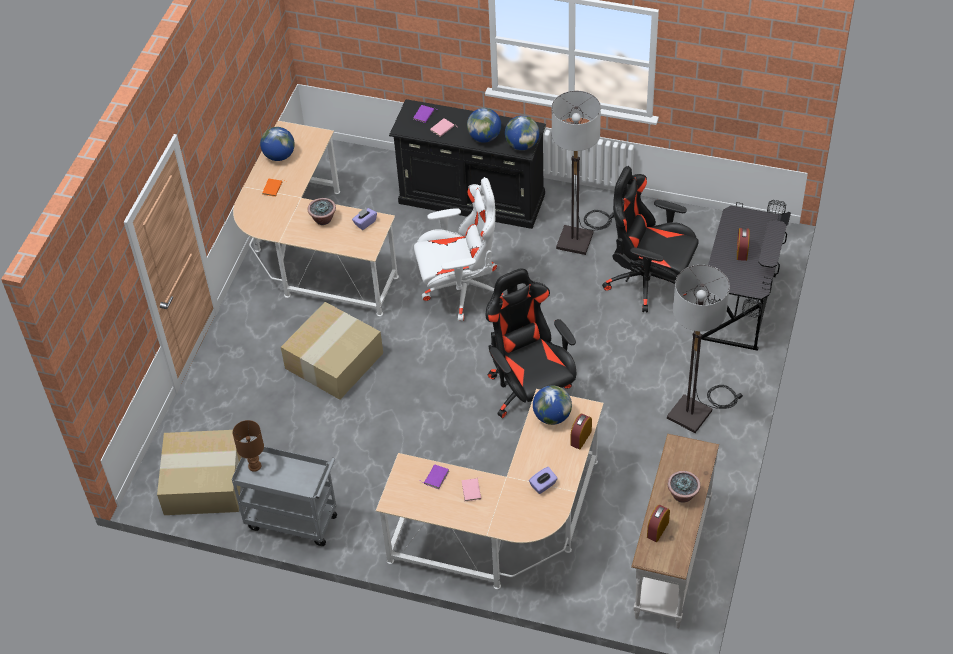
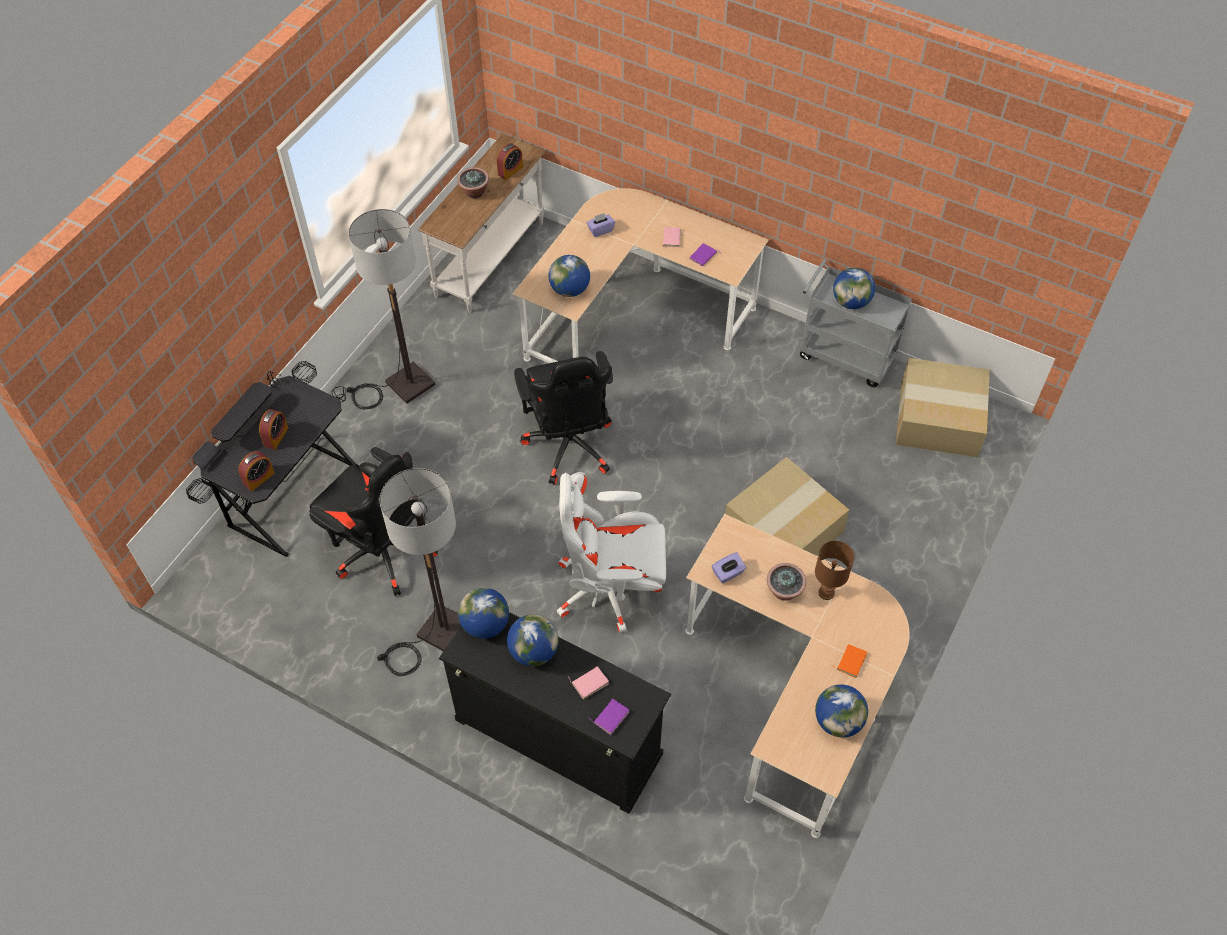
camera: 170 degrees left, 5 degrees up
(254, 466) = (887, 318): brown table lamp -> brown table lamp (827, 593)
(289, 475) = (851, 302): none -> globe
(581, 438) = (548, 264): alarm clock -> alarm clock (259, 478)

